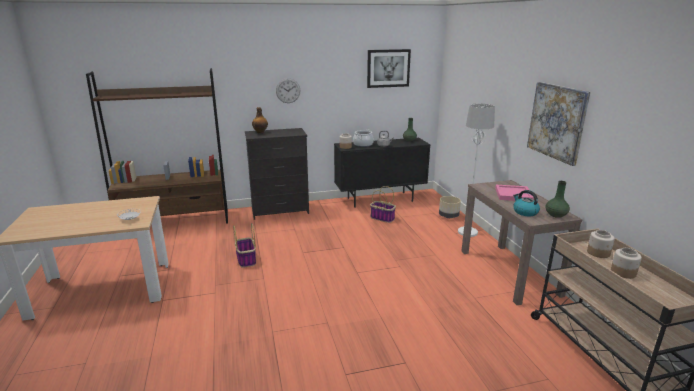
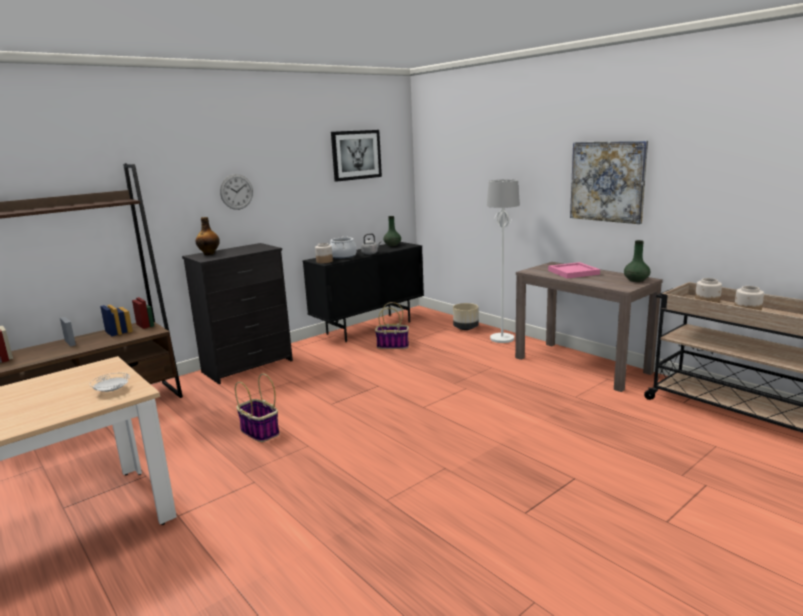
camera: 25 degrees left, 5 degrees down
(525, 212) = (606, 283): kettle -> none

